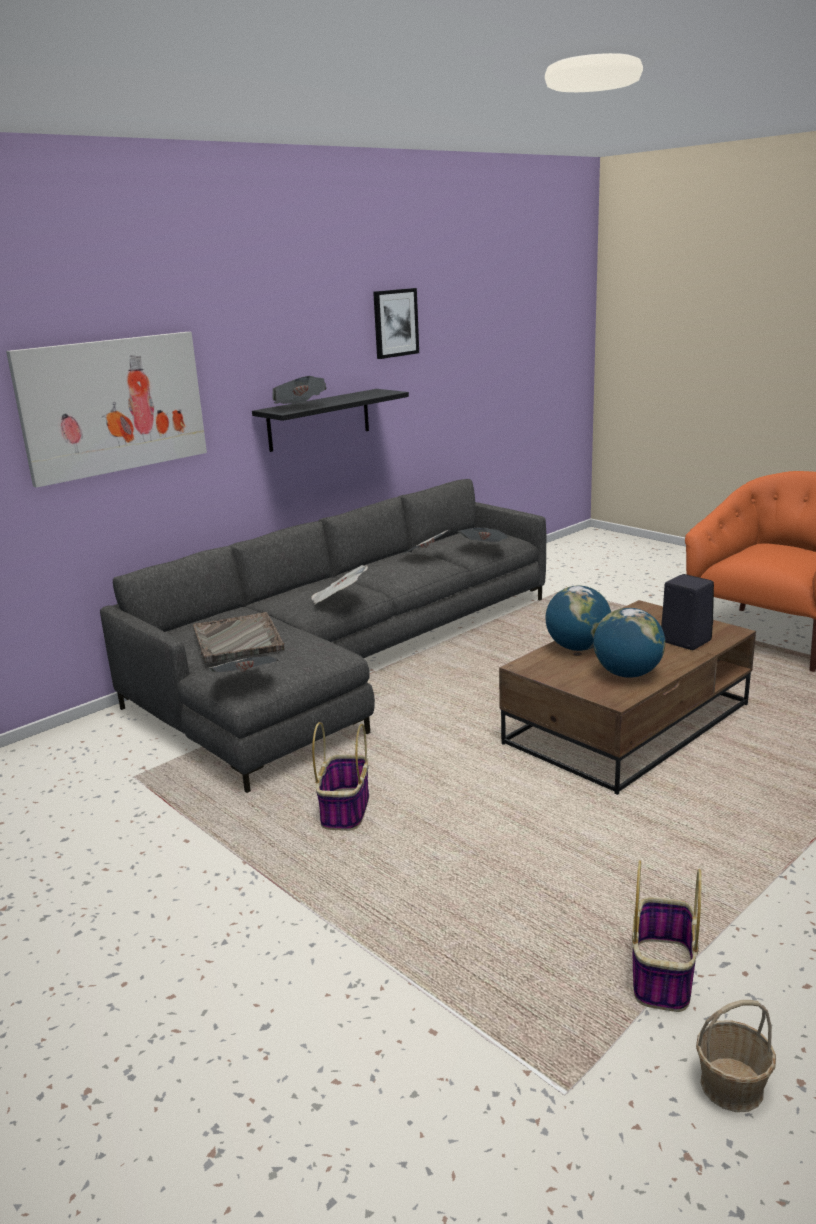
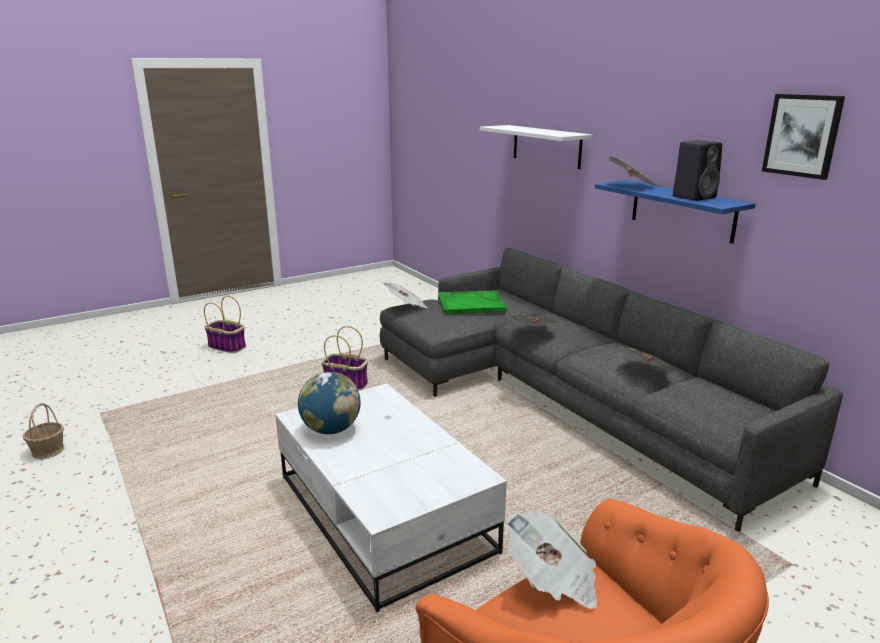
camera: 100 degrees right, 0 degrees up
(113, 406) = (546, 146): picture -> white shelf
(237, 640) = (470, 304): grey tray -> green tray
(319, 420) = (682, 210): black shelf -> blue shelf
(484, 548) = (677, 404): newspaper -> newspaper (552, 579)
(577, 648) = (399, 419): globe -> none
(628, 723) = (385, 513): brown coffee table -> white coffee table
(661, 974) = (122, 451): basket -> basket (227, 347)
(683, 640) = (377, 476): black speaker -> black speaker (694, 197)

